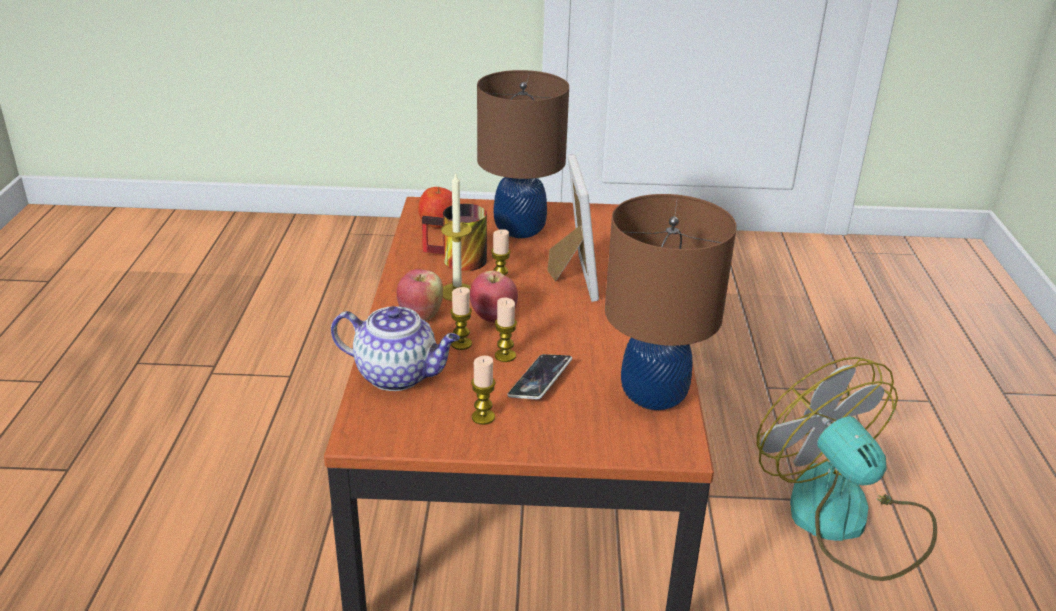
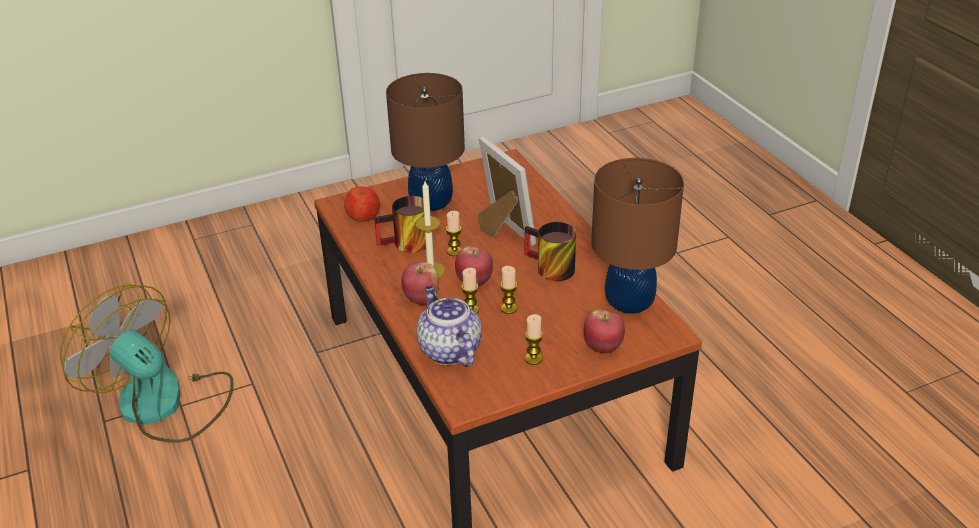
camera: 25 degrees left, 5 degrees up
(398, 375) = (448, 350): teapot -> teapot turned 105 degrees counterclockwise
(540, 381) = (548, 319): phone -> none
(577, 434) = (603, 347): none -> apple
(588, 330) = (548, 269): none -> mug
(845, 521) = (727, 343): fan -> fan (164, 404)

